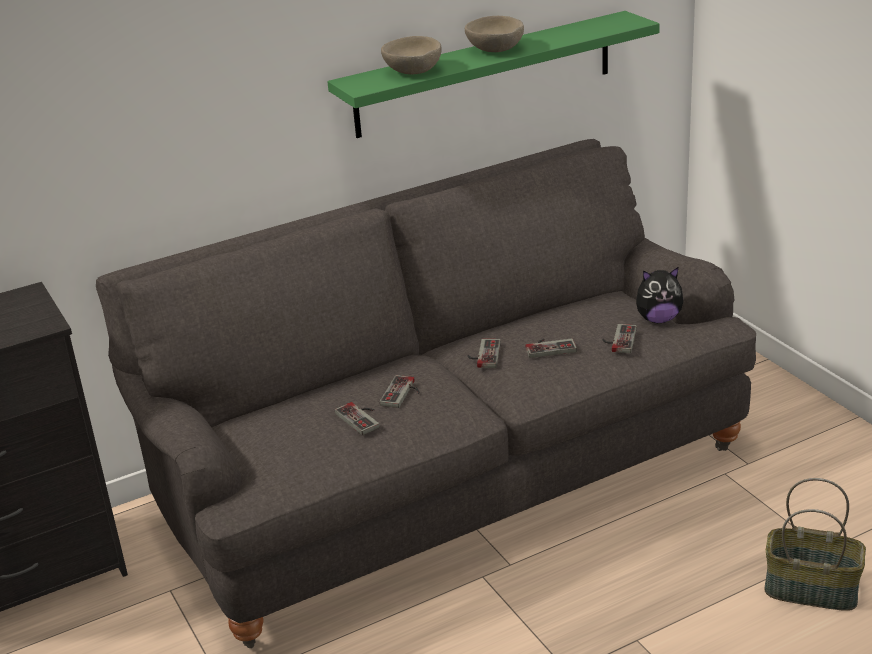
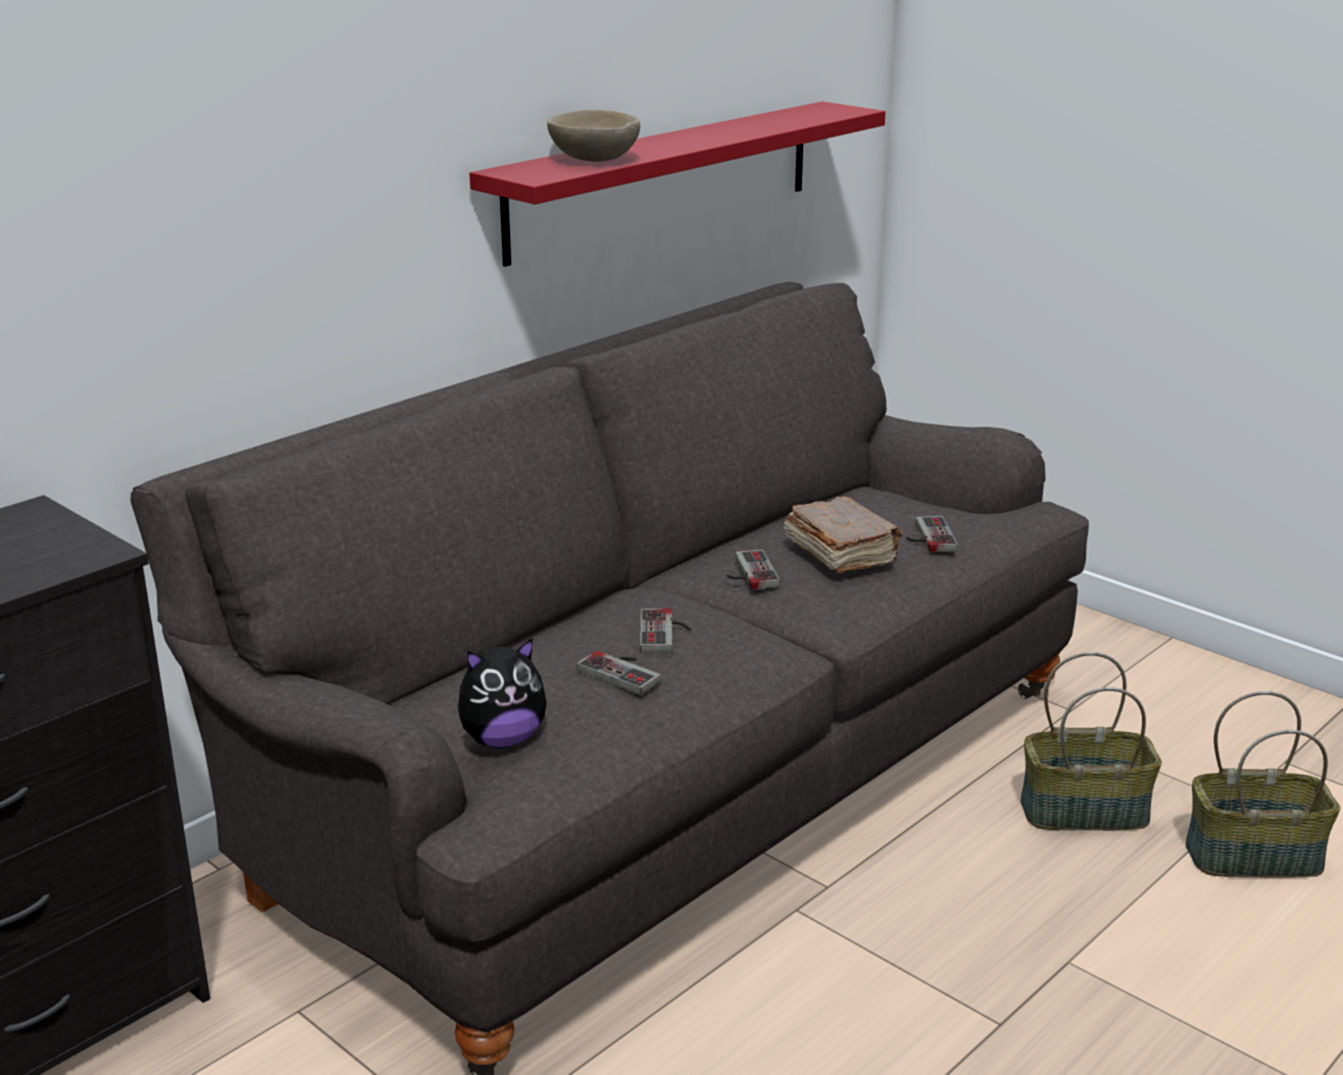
camera: 20 degrees left, 5 degrees down
(485, 74) = (664, 179): green shelf -> red shelf
(494, 50) = (689, 138): beige bowl -> none
(549, 347) = (840, 553): game controller -> brown book
(658, 319) = (958, 510): plush toy -> plush toy (502, 739)
(711, 538) = (1084, 810): none -> basket

